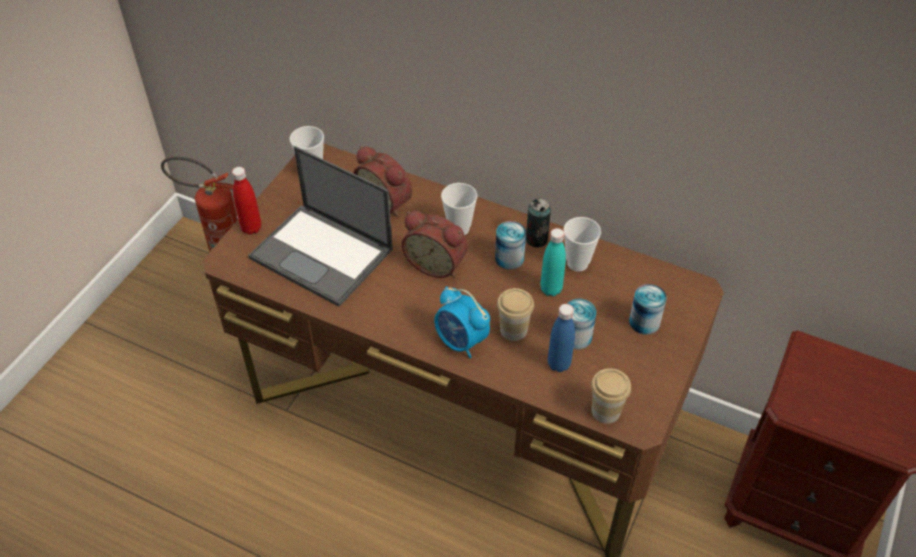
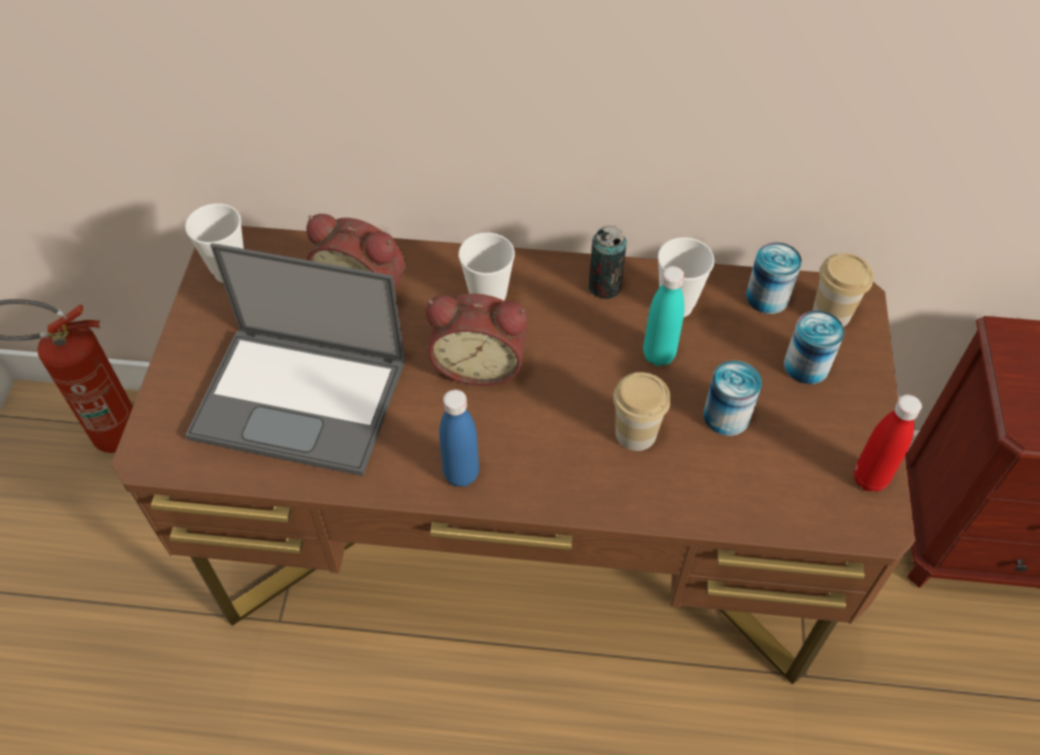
camera: 20 degrees left, 5 degrees up
(251, 228) = (171, 389): red bottle -> red bottle (869, 479)
(461, 341) = (569, 475): alarm clock -> none
(509, 258) = (580, 325): can -> can (767, 297)
(559, 364) = (722, 465): blue bottle -> blue bottle (461, 474)
(606, 411) = (819, 516): cup -> cup (831, 313)

